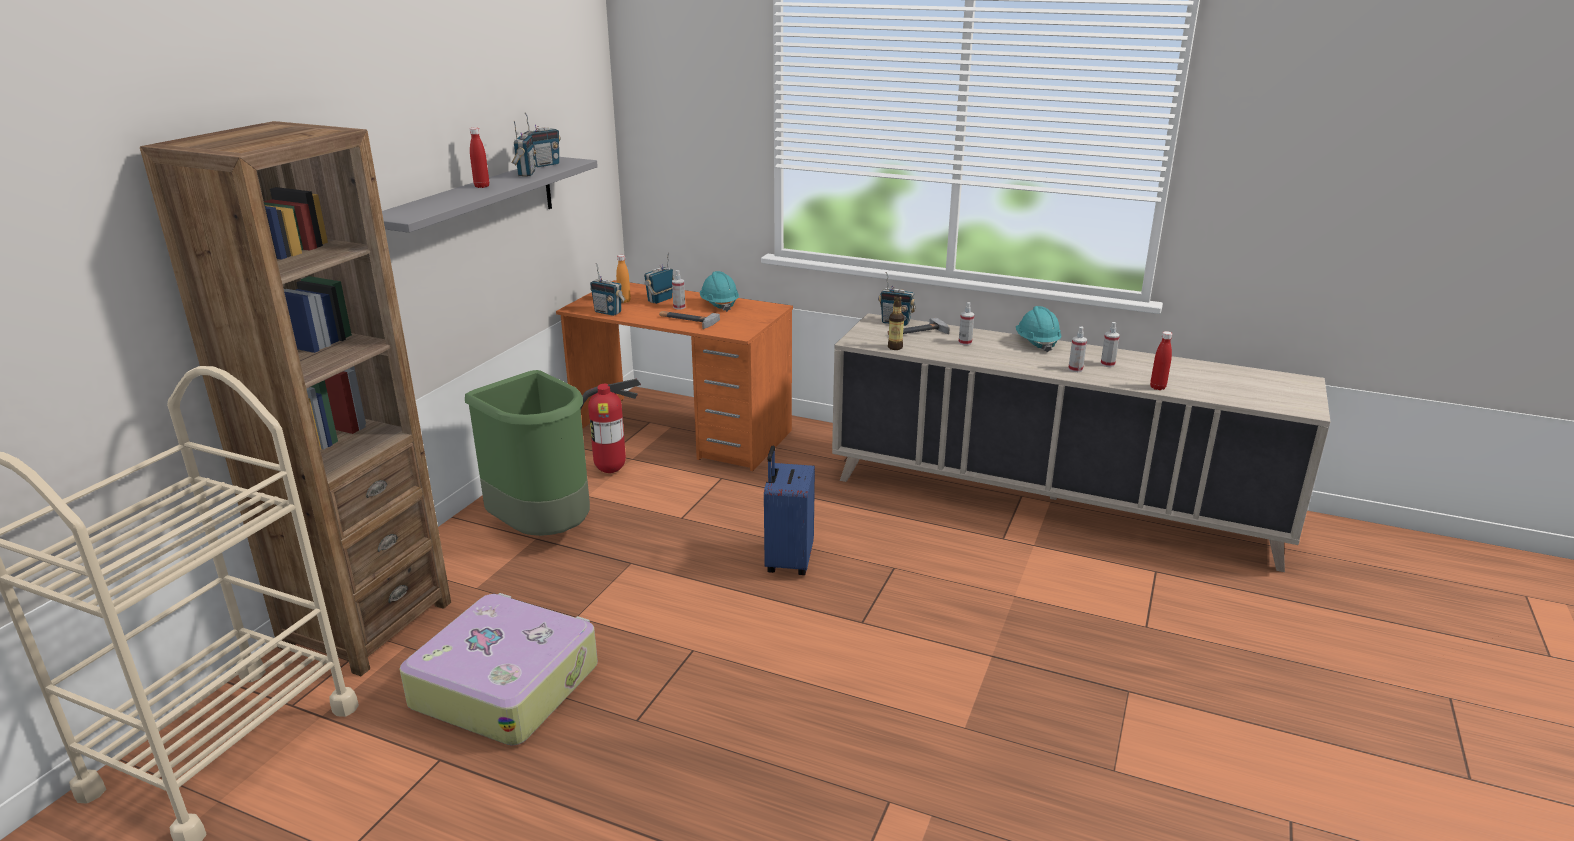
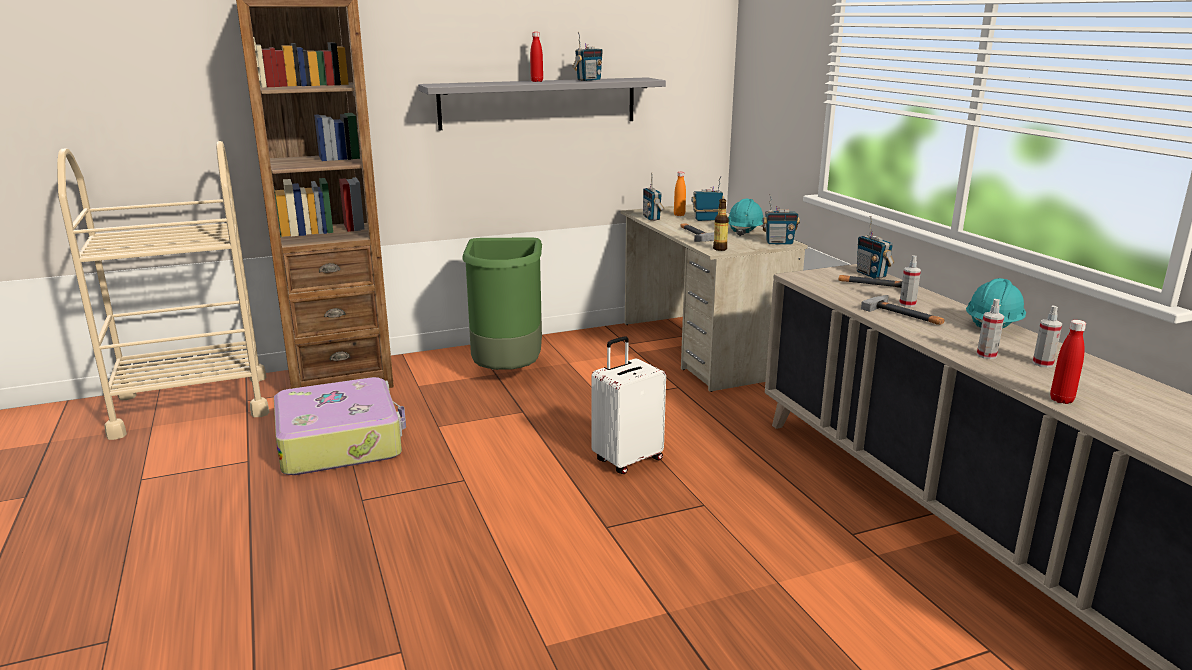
camera: 45 degrees right, 5 degrees down
(544, 165) = (619, 78): radio -> radio (779, 243)
(611, 470) = (610, 354): fire extinguisher -> none
(679, 307) = (710, 226): spray bottle -> none
(682, 433) = (702, 349): orange desk -> beige desk
(787, 561) = (627, 460): blue suitcase -> white suitcase
(895, 347) = (824, 289): bottle -> bottle (720, 249)
(981, 352) = (905, 315): none -> hammer

